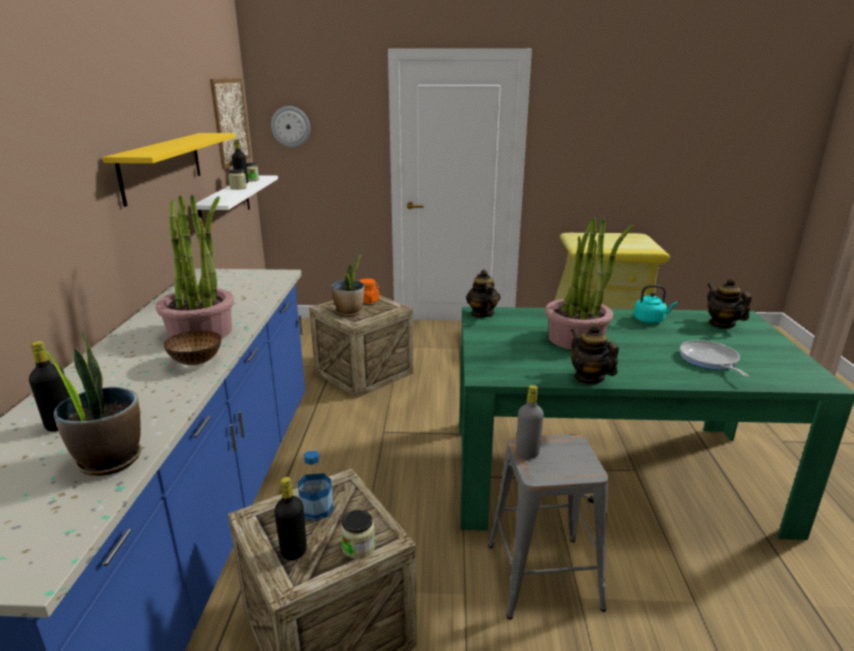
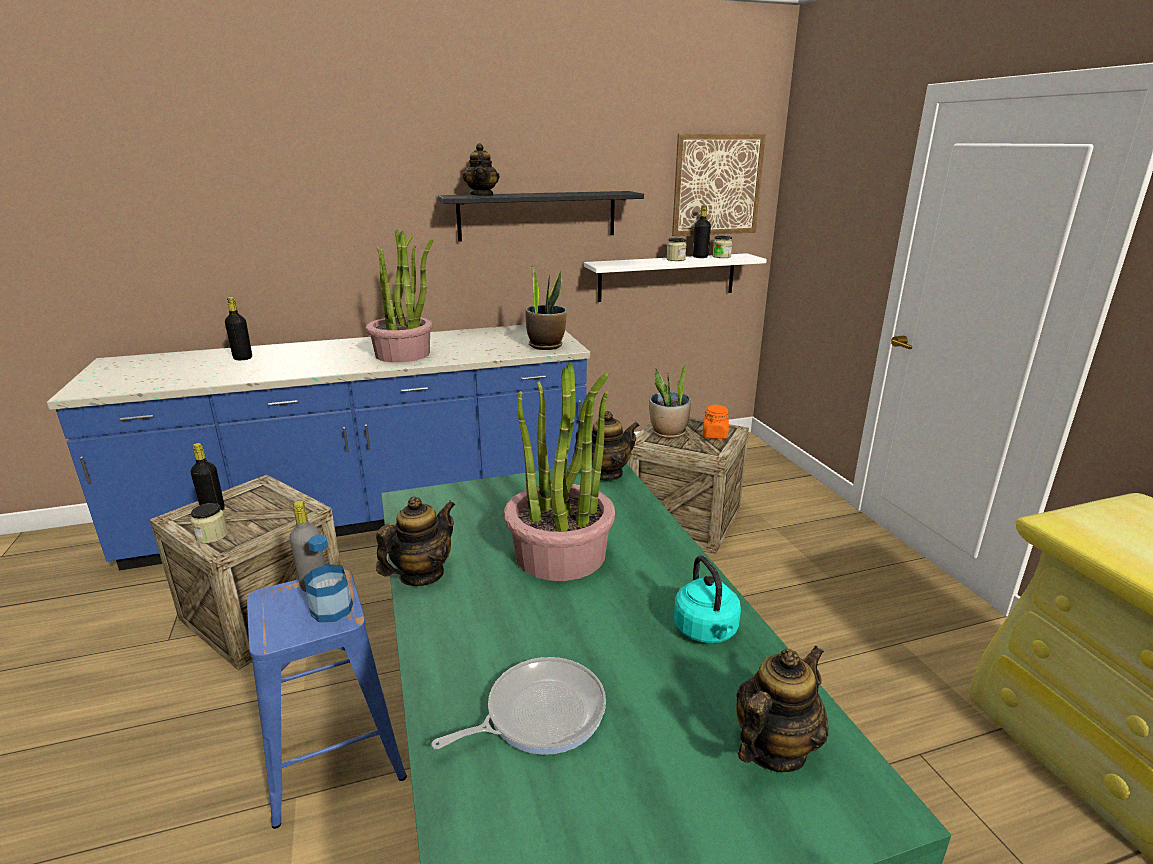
camera: 70 degrees right, 0 degrees up
(109, 459) = (192, 378): potted plant -> potted plant (546, 345)
(155, 150) = (482, 195): none -> teapot
(162, 166) = (537, 215): yellow shelf -> black shelf
(197, 362) = (342, 365): bowl -> none
(291, 126) = (808, 199): wall clock -> none
(316, 509) = (267, 506): bottle -> bottle (332, 609)
(543, 576) = (331, 754): grey stool -> blue stool

